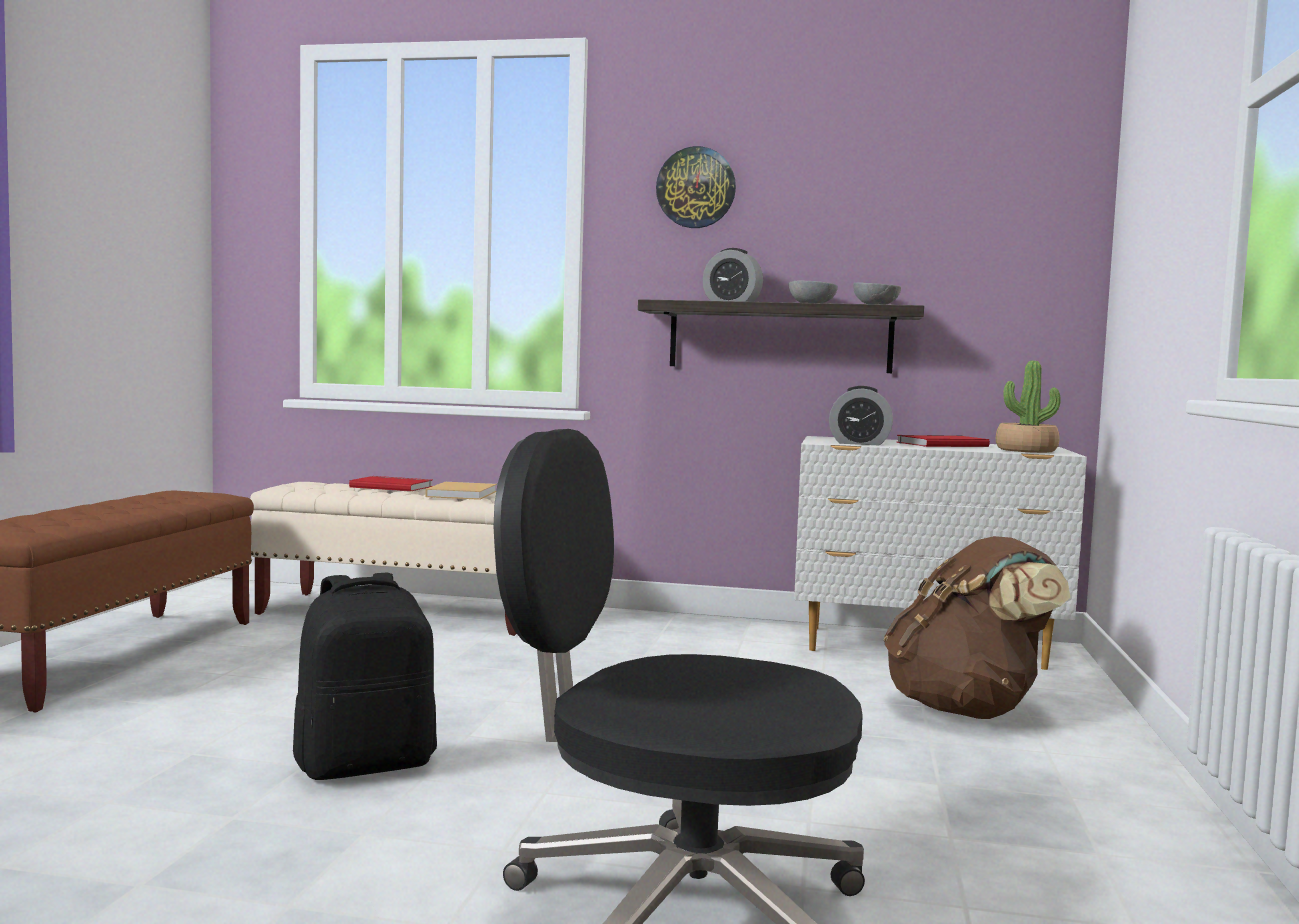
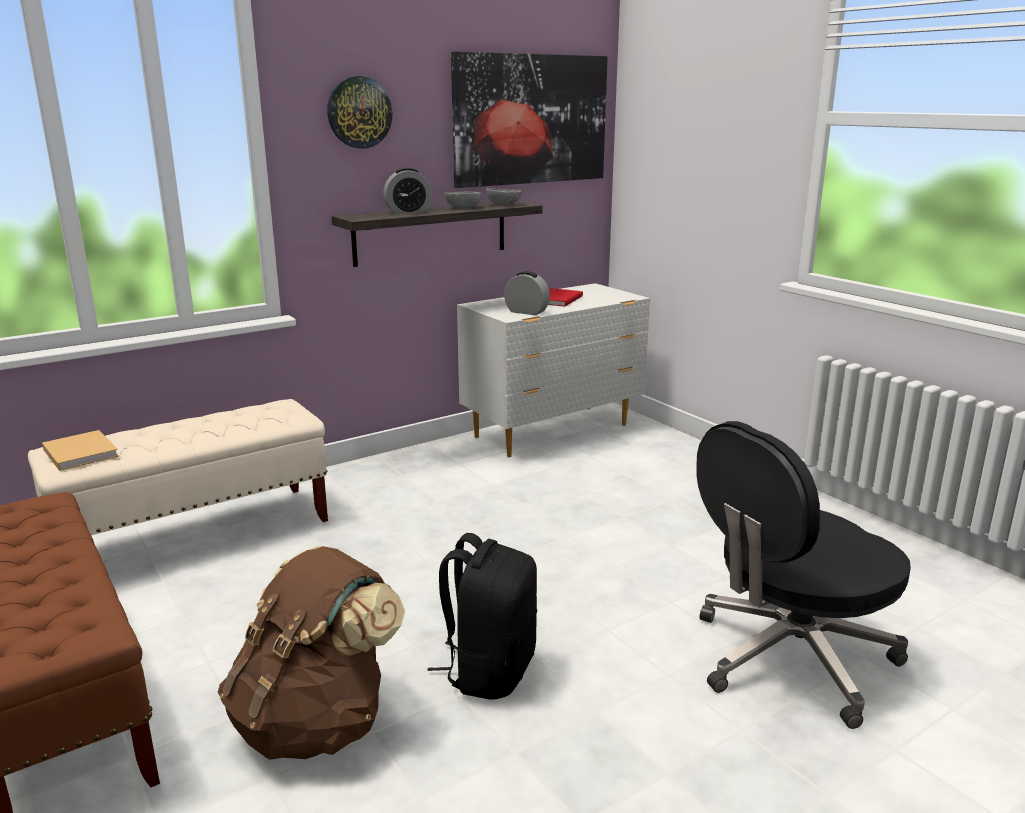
camera: 45 degrees left, 15 degrees up
(392, 487) = (155, 430): red book -> none
(462, 494) = (240, 420): beige book -> beige book (80, 452)
(859, 443) = (526, 312): alarm clock -> alarm clock turned 120 degrees counterclockwise
(949, 200) = (530, 119): none -> picture
(967, 709) = (648, 470): brown backpack -> brown backpack (316, 723)
(1026, 450) = (609, 297): potted plant -> none

